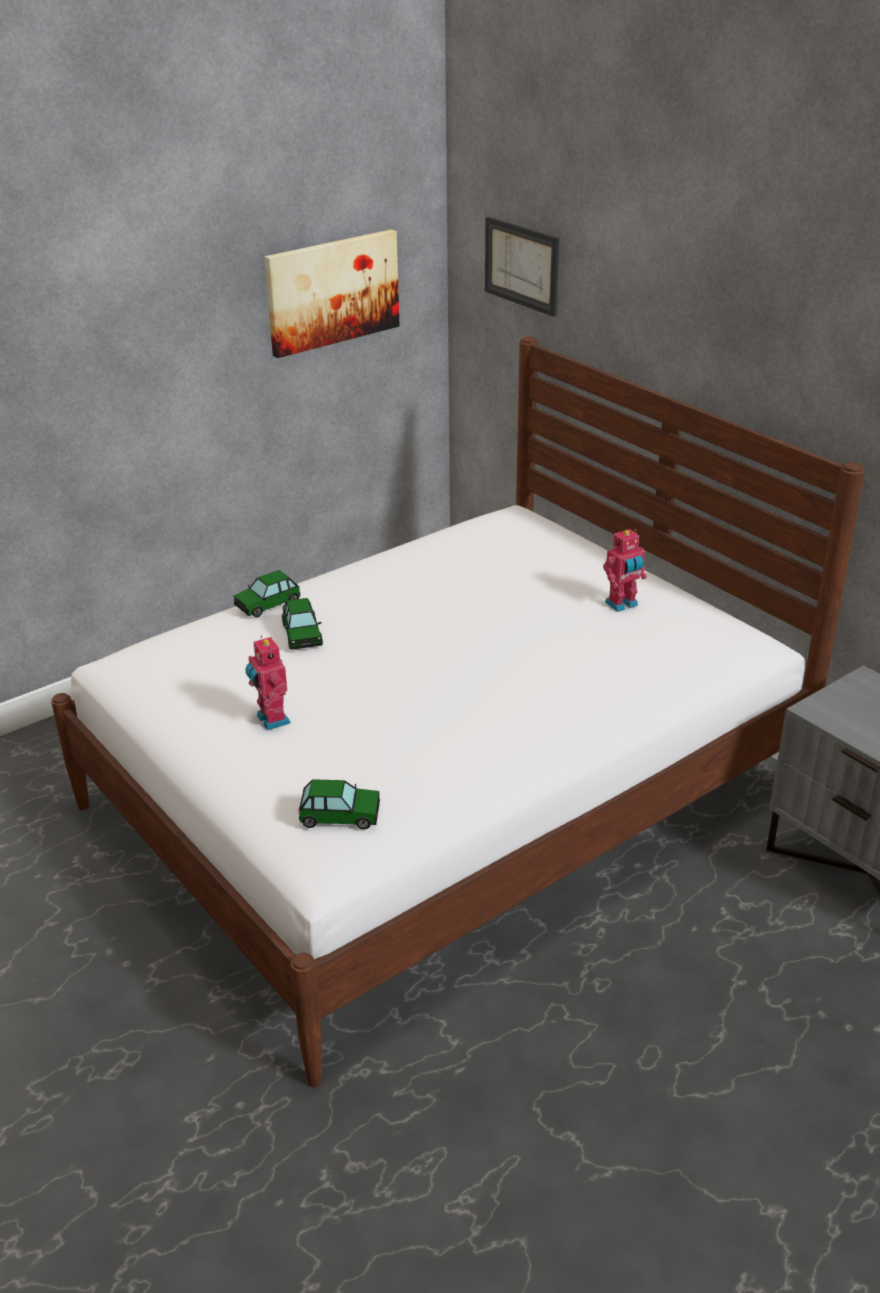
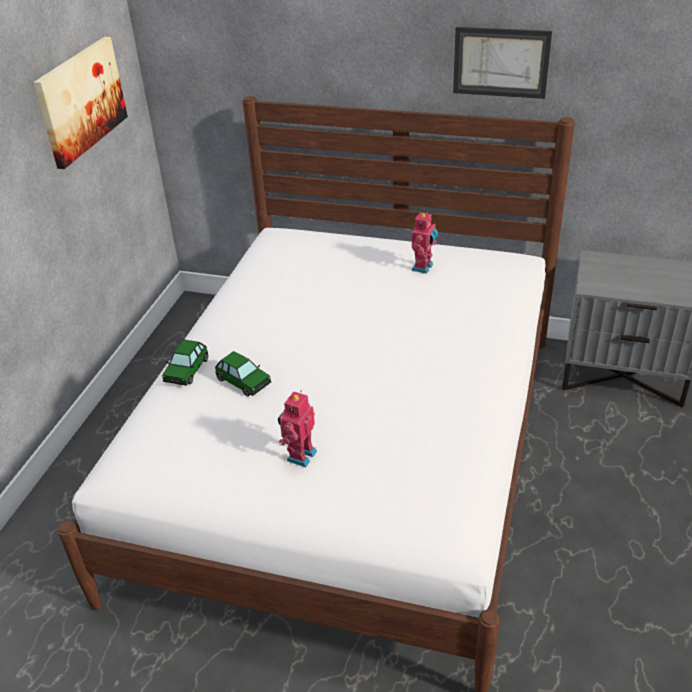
camera: 35 degrees left, 5 degrees up
(271, 720) = (299, 455): toy robot -> toy robot turned 90 degrees clockwise
(340, 815) = (432, 498): toy car -> none
(522, 265) = (224, 42): picture -> picture (501, 62)

